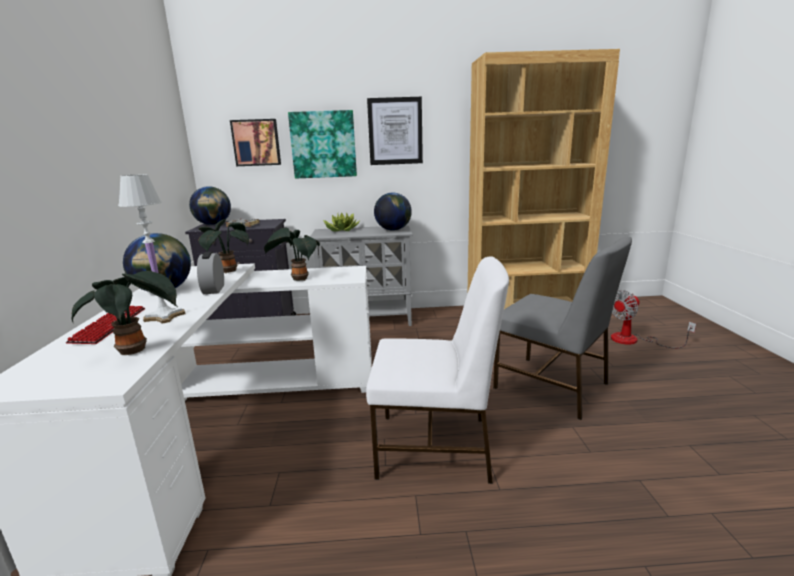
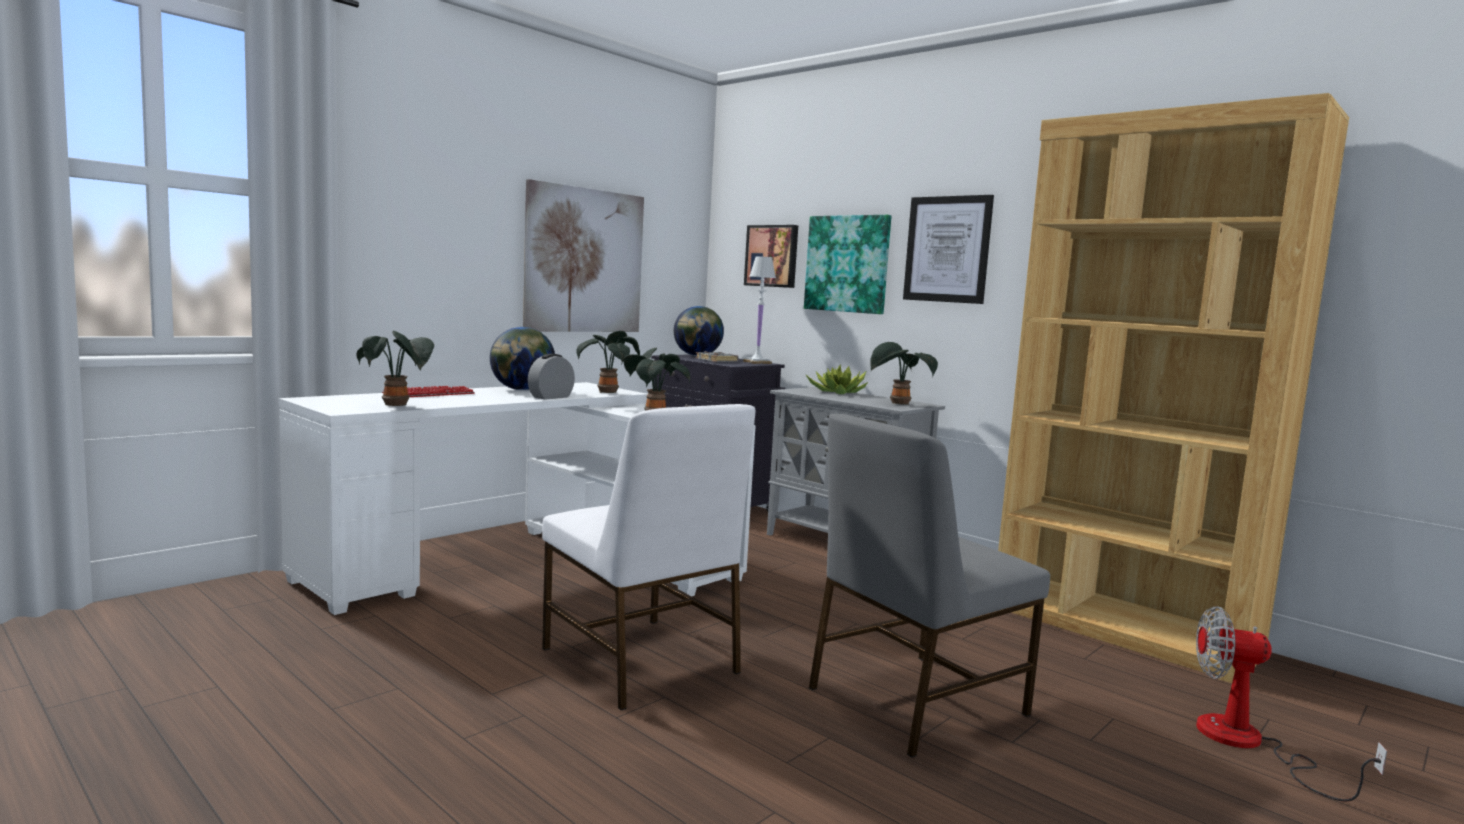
camera: 45 degrees right, 10 degrees down
(130, 161) = (584, 261): none -> picture
(165, 316) = (469, 399): white table lamp -> white table lamp (757, 362)
(393, 230) = (898, 404): globe -> potted plant
(552, 387) = (913, 701): grey chair -> grey chair turned 60 degrees clockwise

